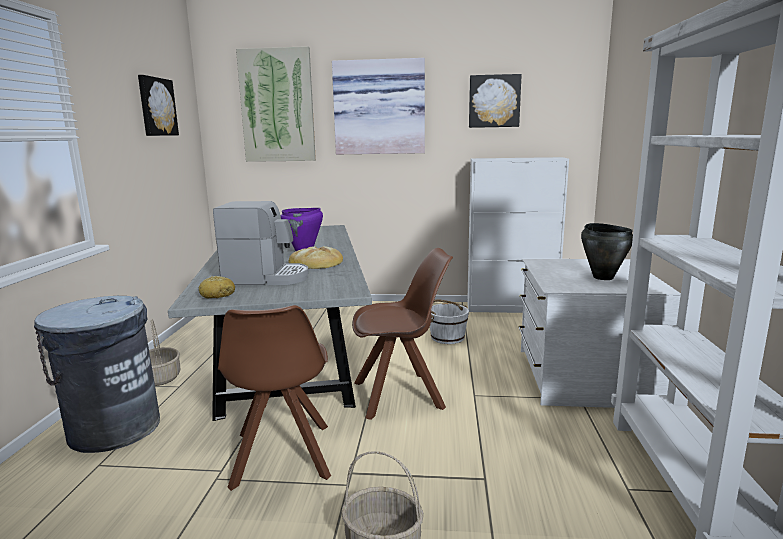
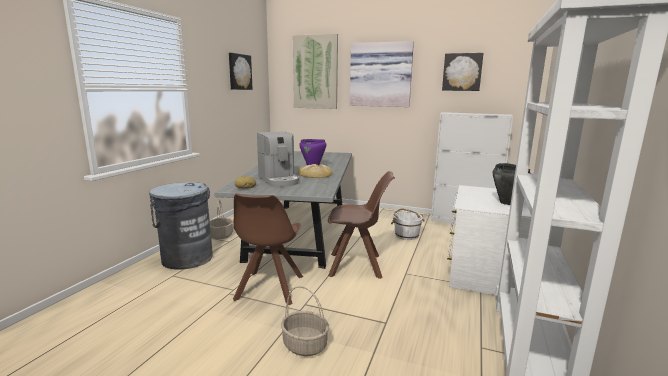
camera: 15 degrees right, 0 degrees up
(266, 278) = (279, 180): coffee machine -> coffee machine turned 45 degrees clockwise

